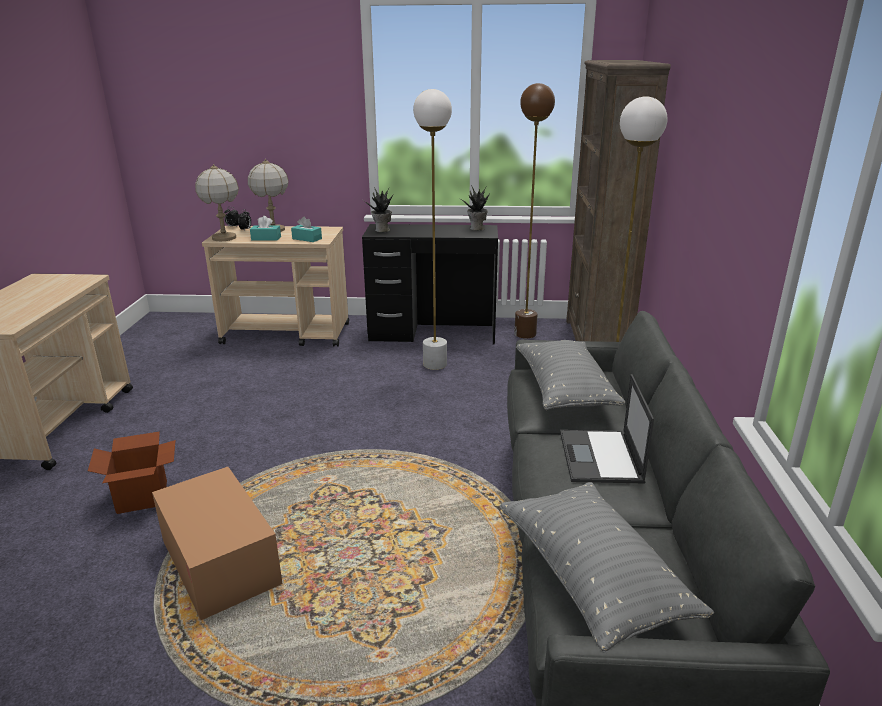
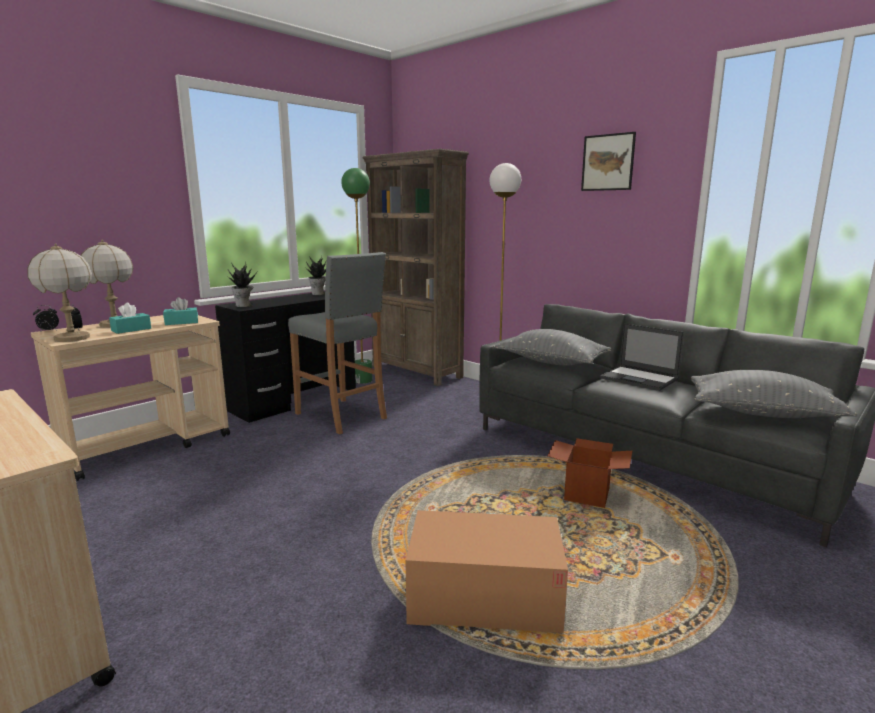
camera: 50 degrees left, 10 degrees down
(142, 497) = (302, 617): cardboard box -> cardboard box (587, 495)
(434, 364) = (341, 416): white floor lamp -> grey stool
(525, 334) = (363, 380): brown floor lamp -> green floor lamp
(750, 112) = (608, 162): none -> picture

